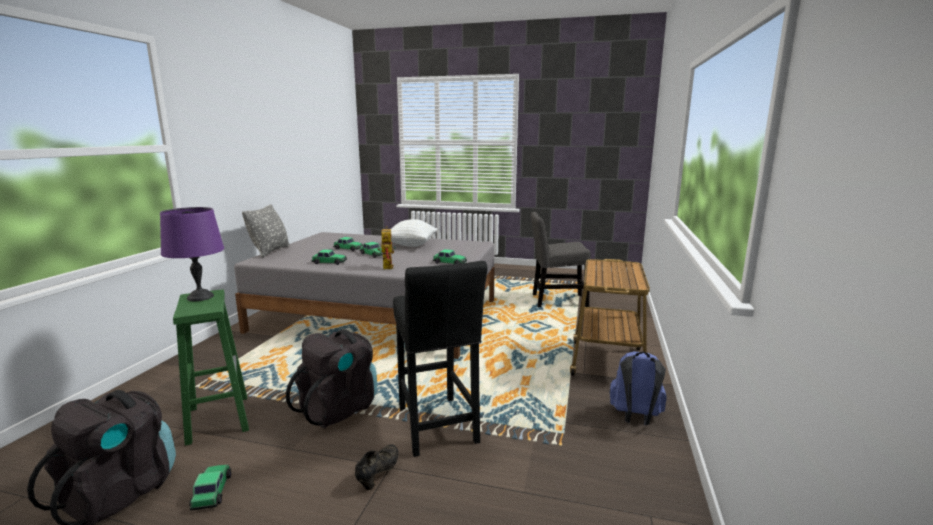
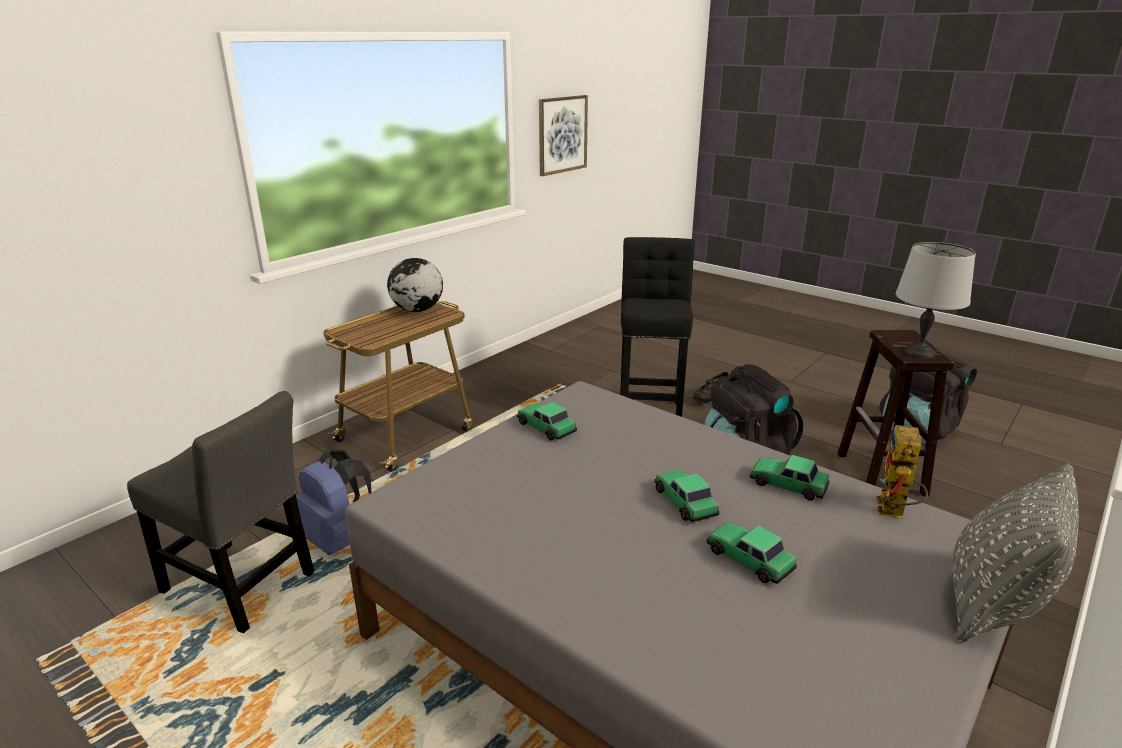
camera: 155 degrees left, 10 degrees up
(200, 297) = (919, 352): purple table lamp -> grey table lamp
(212, 491) = (839, 415): toy car -> none
(218, 418) = (882, 475): green stool -> brown stool
(386, 266) = (669, 441): toy robot -> toy robot (894, 512)
(411, 245) = (569, 537): white pillow -> none
(625, 282) = (417, 310): none -> globe
(635, 417) = (474, 386): blue backpack -> blue backpack (338, 540)
(827, 210) = (562, 134): none -> picture

